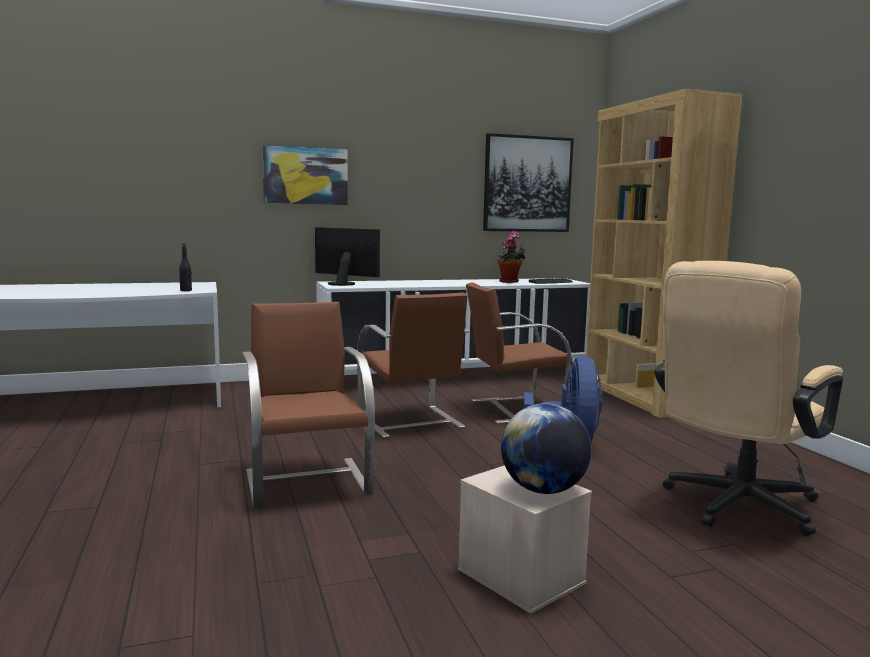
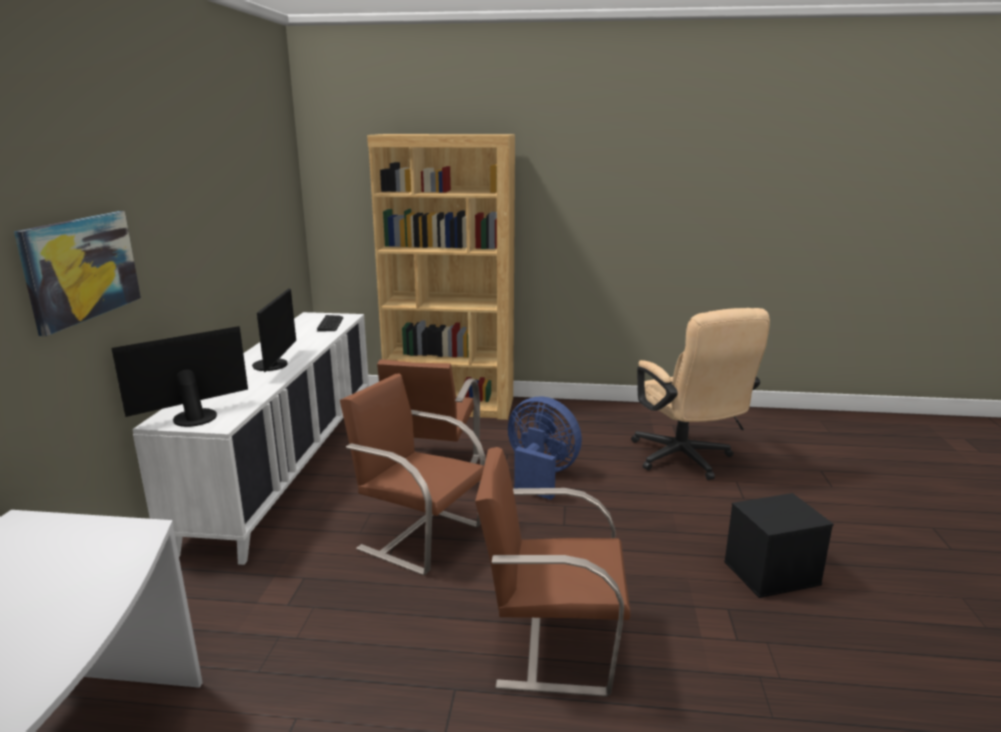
camera: 65 degrees left, 10 degrees up
(186, 290) = (114, 547): black bottle -> none
(411, 422) = (419, 535): brown chair -> brown chair turned 150 degrees counterclockwise
(444, 283) = (274, 365): none -> monitor
(510, 282) = (305, 337): potted plant -> none
(519, 576) = (771, 574): beige storage box -> black storage box
(527, 184) = (266, 215): picture -> none
(543, 490) = (792, 509): globe -> none

